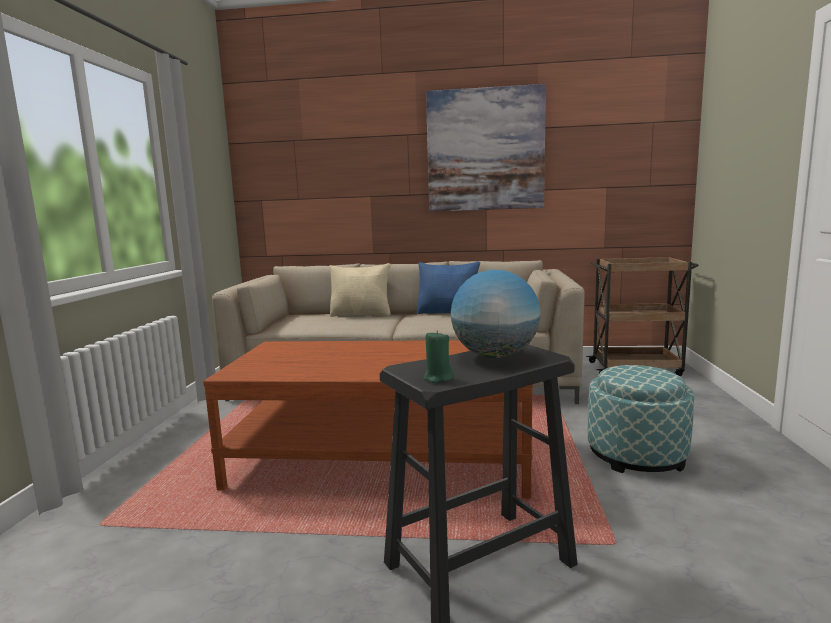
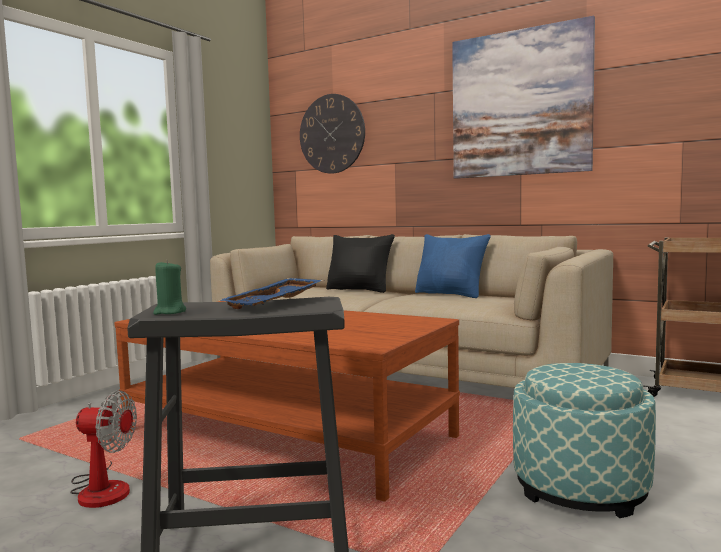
camera: 25 degrees right, 5 degrees down
(272, 552) = (102, 488): none -> fan
(303, 166) = (332, 134): none -> wall clock
(361, 315) = (359, 290): beige pillow -> black pillow
(495, 356) = (274, 304): globe -> blue tray

